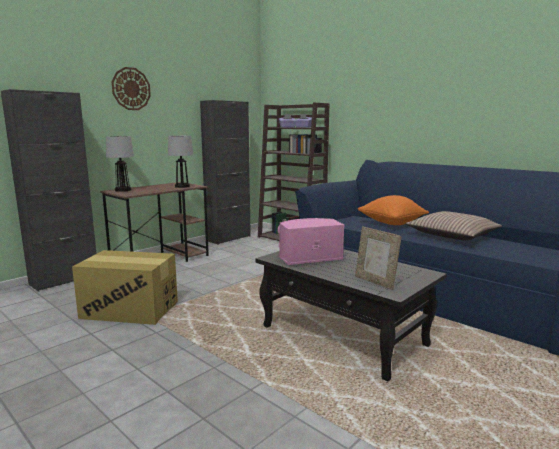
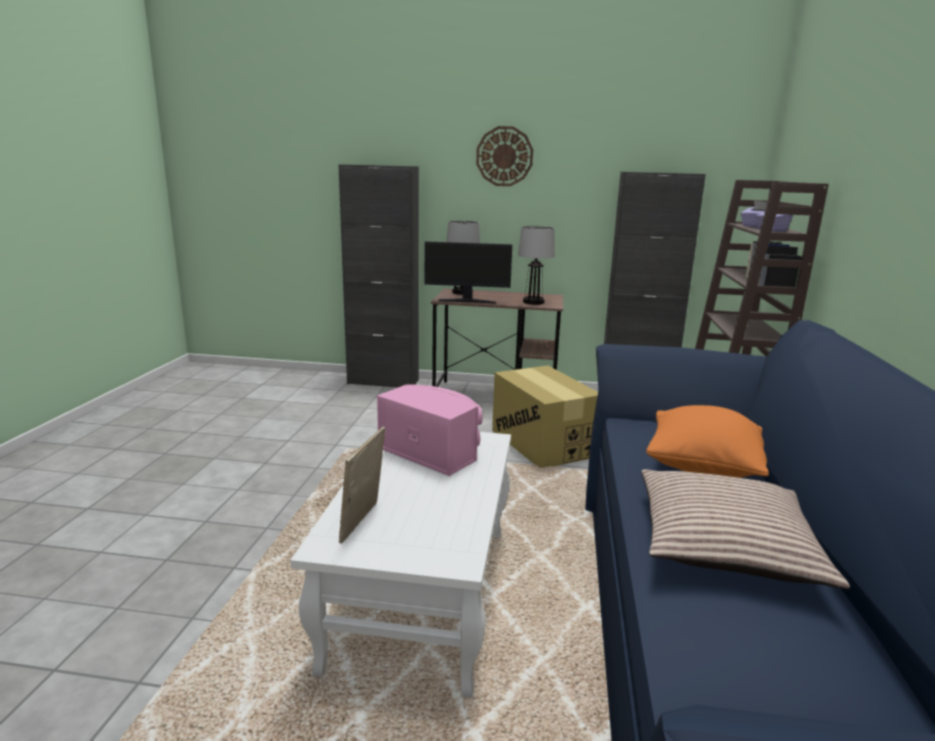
camera: 55 degrees right, 5 degrees up
(130, 310) = (352, 435): cardboard box -> cardboard box (542, 443)
(146, 192) = (467, 301): none -> monitor
(344, 336) = (422, 595): black coffee table -> white coffee table

